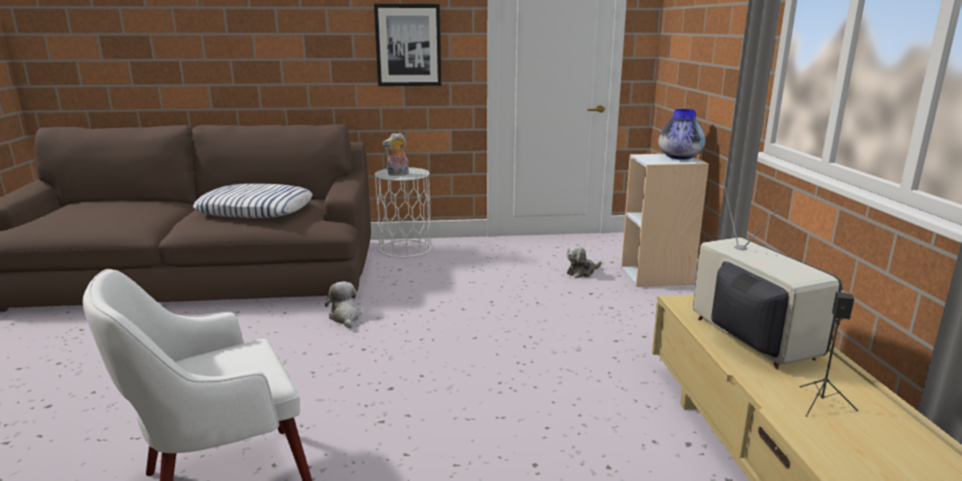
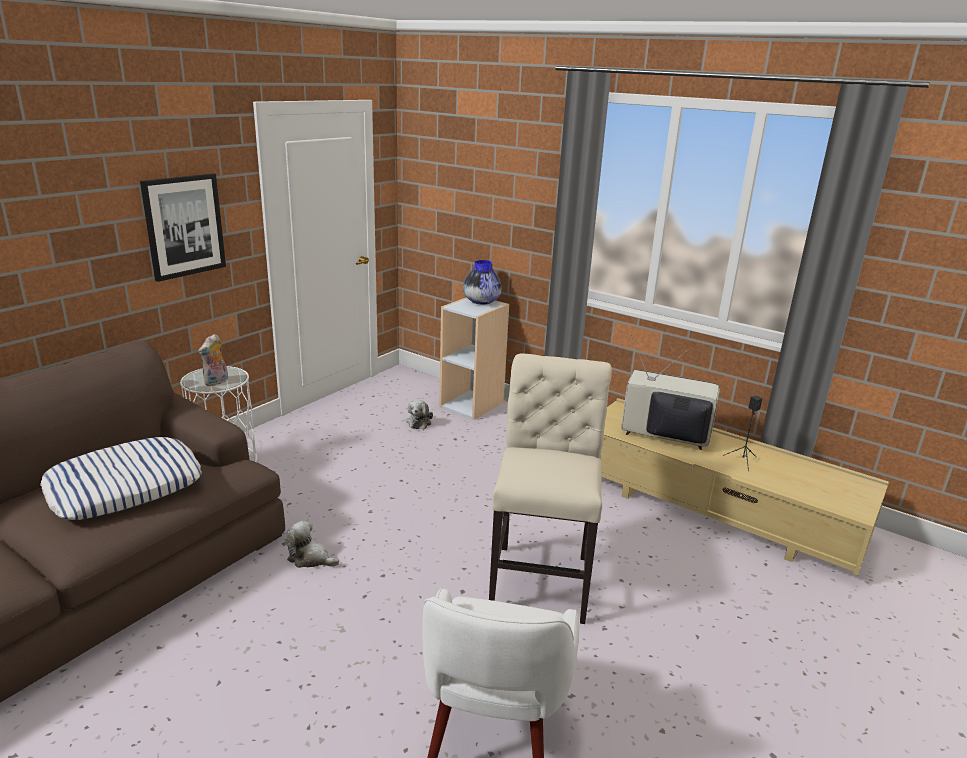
camera: 50 degrees left, 5 degrees up
(466, 417) = (542, 578): none -> beige stool

